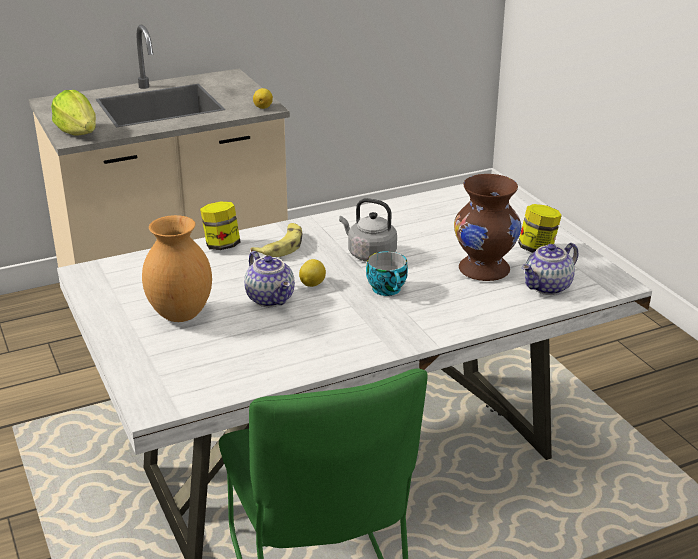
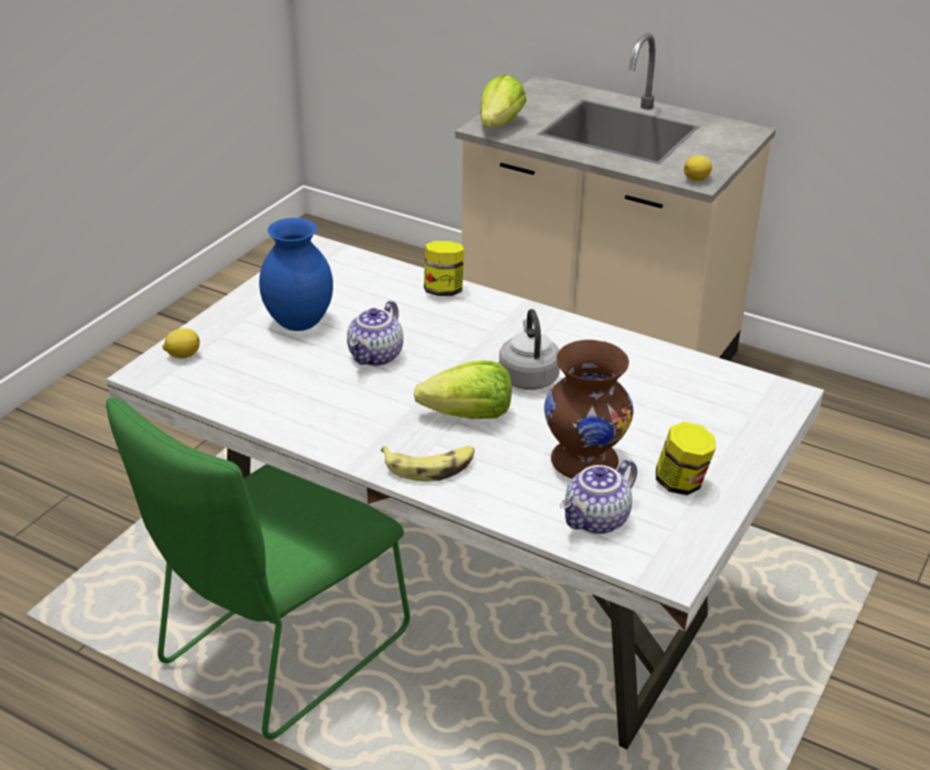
camera: 55 degrees right, 5 degrees up
(179, 315) = (298, 323): brown vase -> blue vase
(281, 246) = (482, 321): banana -> banana (430, 466)
(312, 284) = (428, 367): lemon -> lemon (182, 355)
(388, 289) = (469, 415): cup -> lettuce
(548, 287) = (597, 521): teapot -> teapot turned 60 degrees counterclockwise

